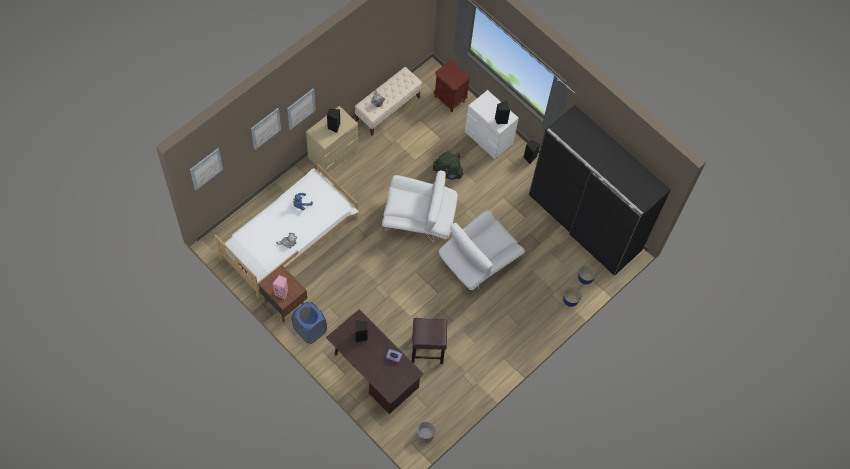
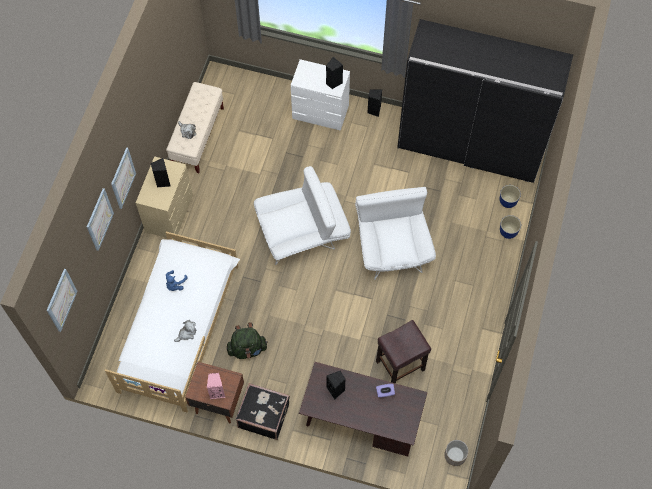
camera: 25 degrees left, 0 degrees up
(310, 330) = (263, 415): blue laundry basket -> black suitcase
(448, 172) = (301, 169): green backpack -> green backpack (247, 348)
(449, 98) = (255, 93): brown nightstand -> none
(478, 260) = (391, 242): white armchair -> white armchair turned 150 degrees clockwise

